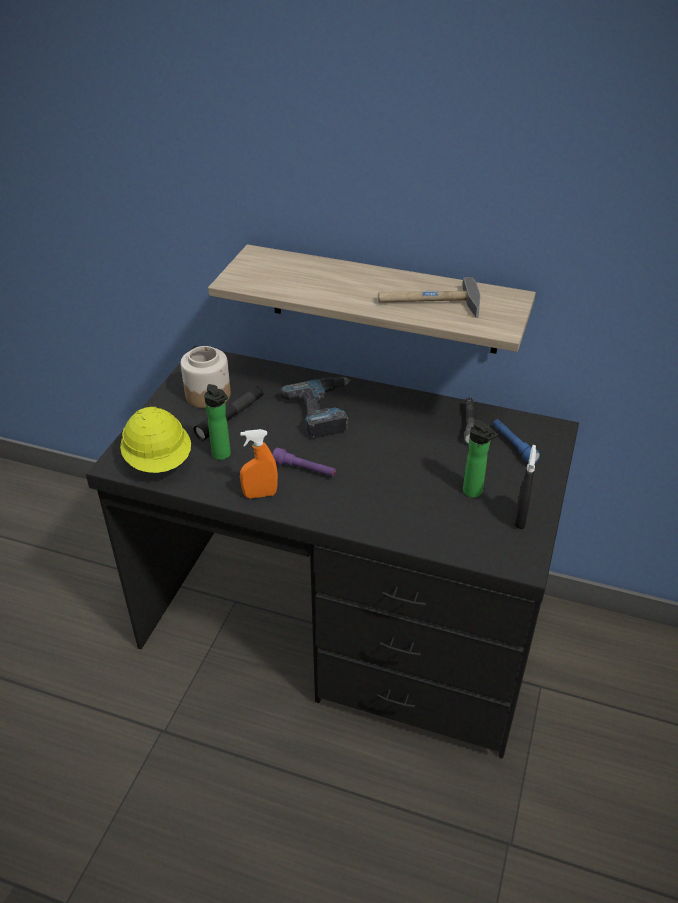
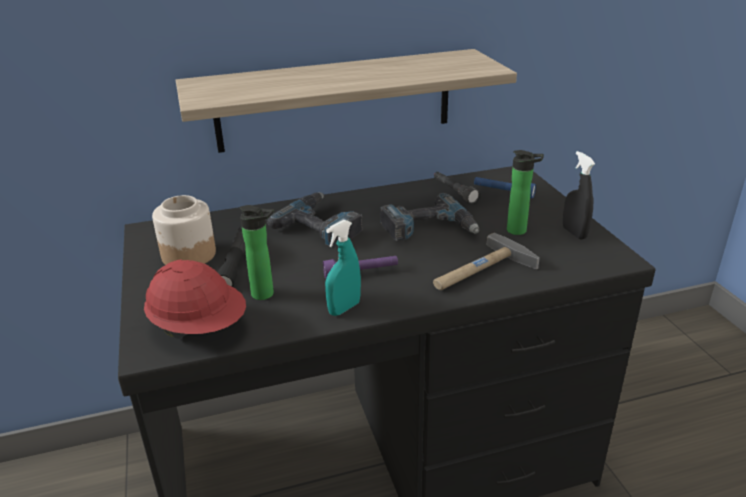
camera: 35 degrees left, 10 degrees down
(159, 461) = (200, 327): yellow hard hat -> red hard hat
(260, 494) = (344, 308): orange spray bottle -> turquoise spray bottle
(402, 453) = (429, 228): none -> power drill
(428, 303) = (408, 70): hammer -> hammer (480, 272)

